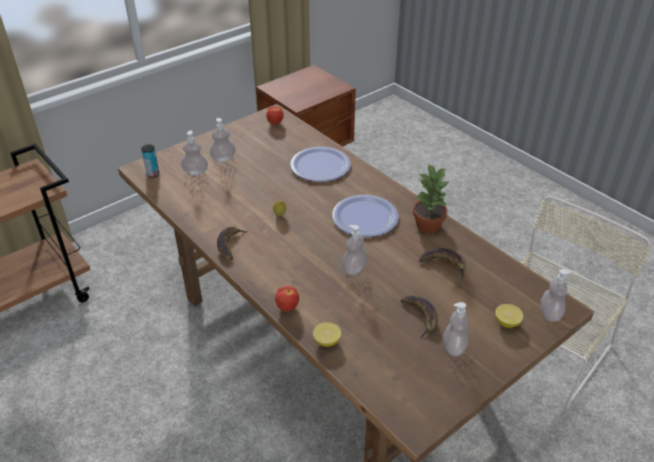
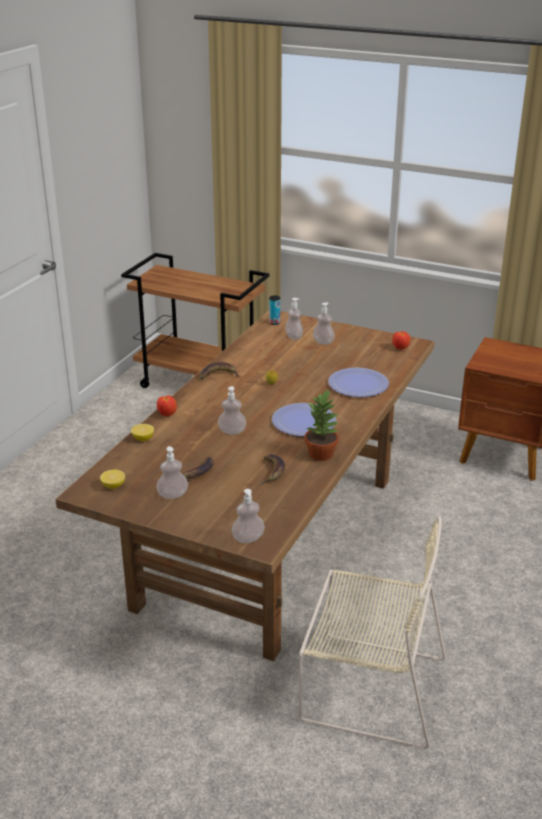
camera: 65 degrees right, 10 degrees down
(507, 322) = (220, 516): lemon -> lemon (113, 486)

